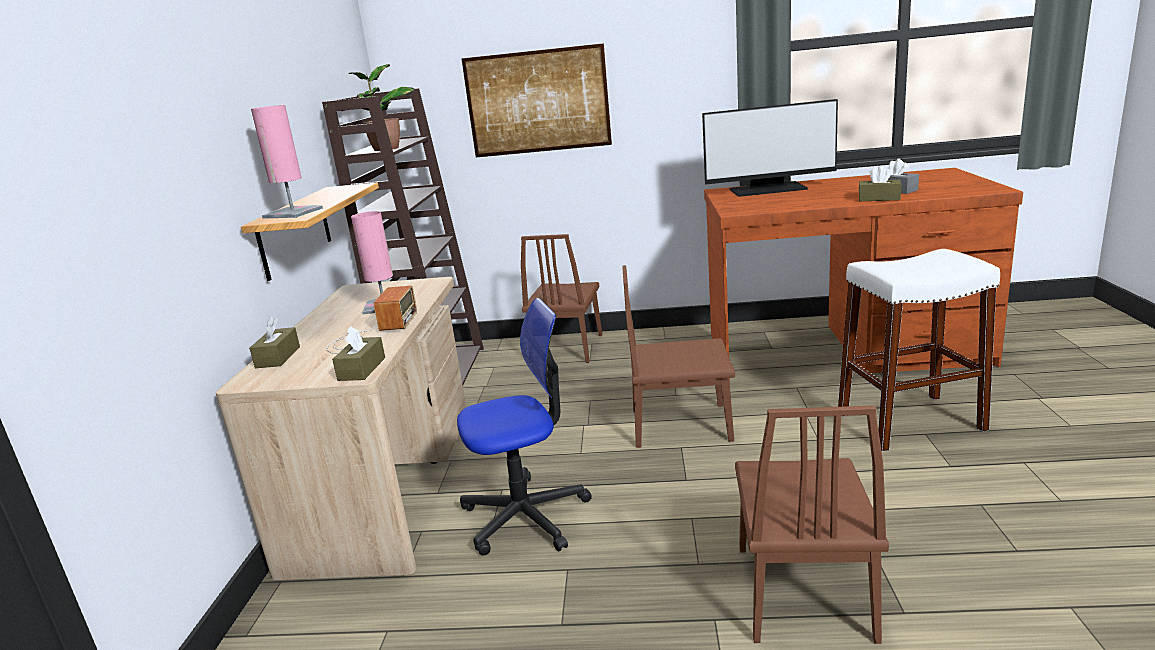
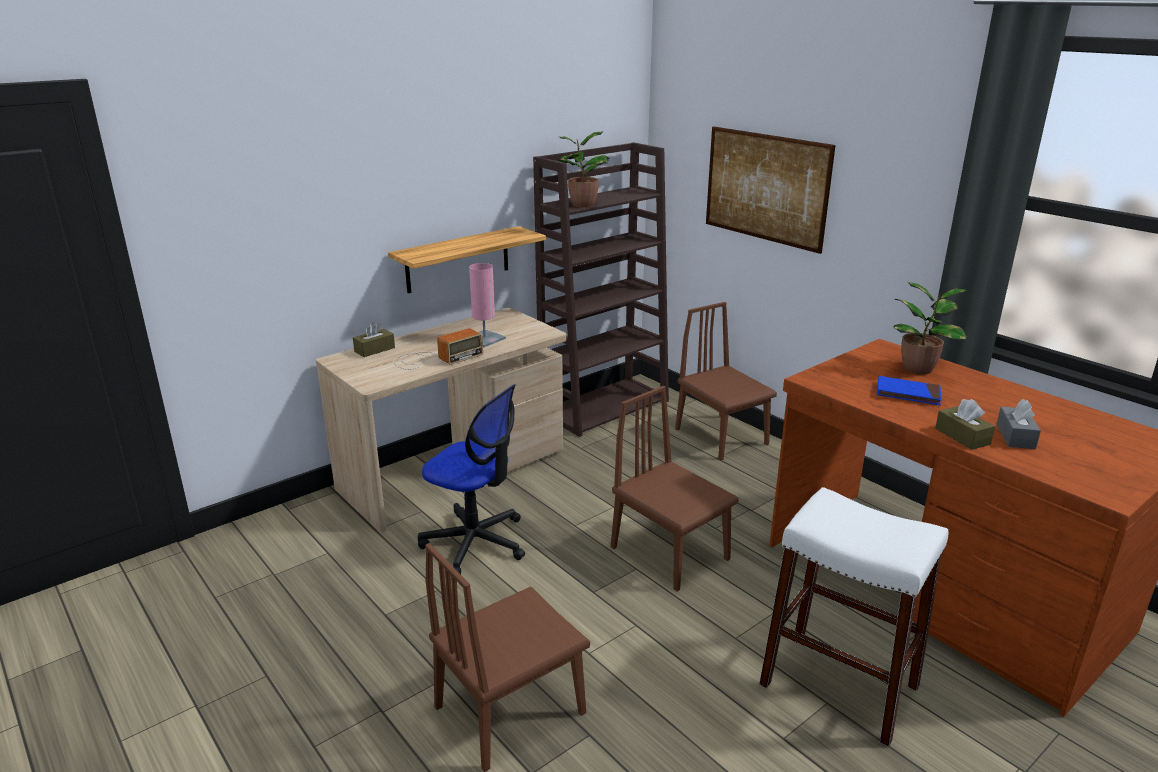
camera: 45 degrees right, 5 degrees up
(293, 213) = (429, 251): pink table lamp -> none
(362, 369) = (380, 382): brown tissue box -> none
(567, 348) = (721, 436): brown chair -> brown chair turned 90 degrees clockwise
(768, 189) = (919, 369): monitor -> potted plant
(799, 197) = (908, 394): none -> blue book

